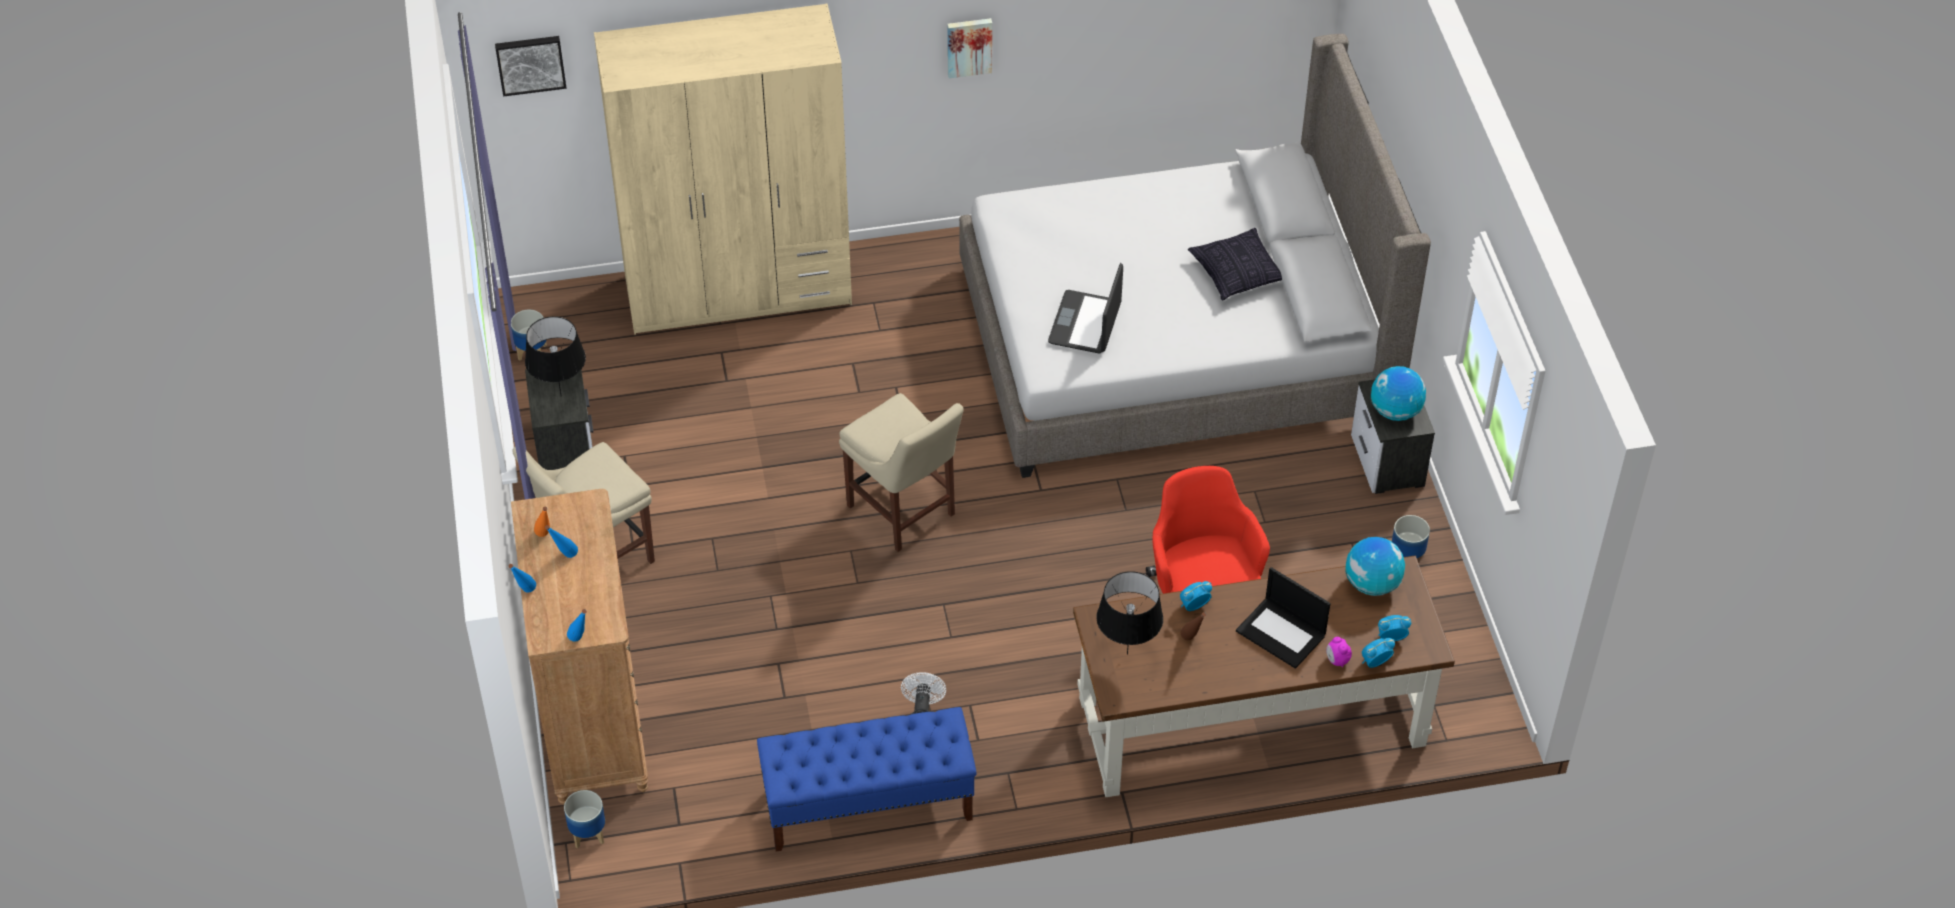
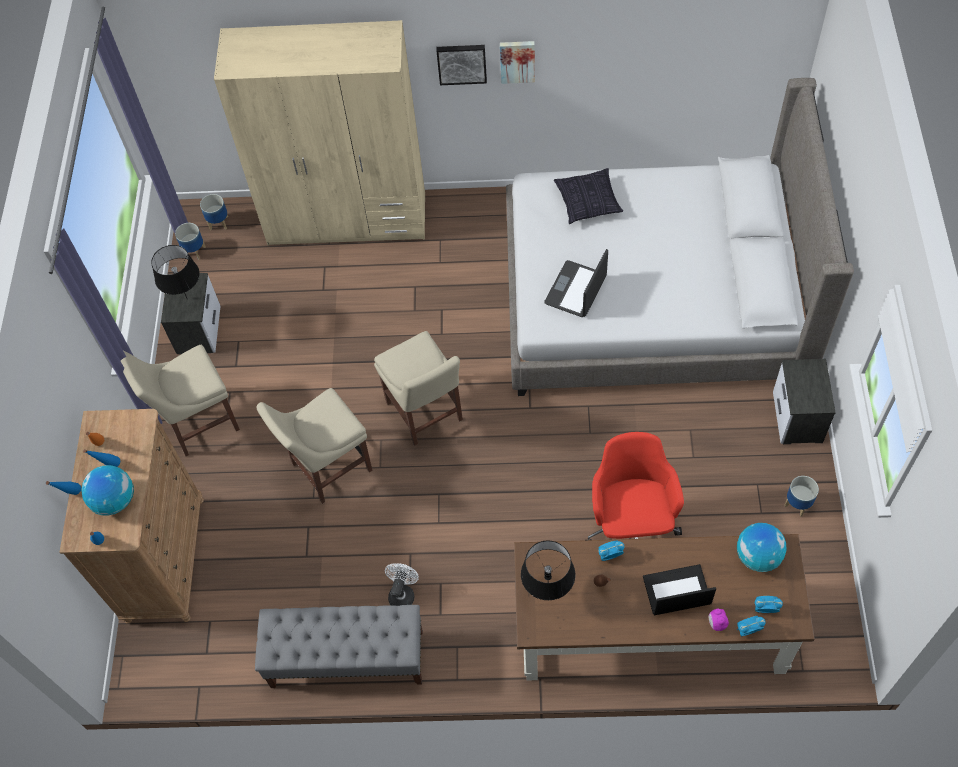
camera: 15 degrees right, 10 degrees up
(530, 63) = (177, 47): picture -> picture (461, 63)
(588, 834) = (140, 651): planter -> planter (219, 222)
(787, 593) = (327, 468): none -> beige chair
(867, 805) = (346, 659): blue bench -> grey bench
(1237, 273) = (701, 260): pillow -> pillow (588, 202)
(1282, 633) = (676, 591): laptop -> laptop turned 120 degrees clockwise
(1395, 411) = (806, 389): globe -> globe (114, 500)

